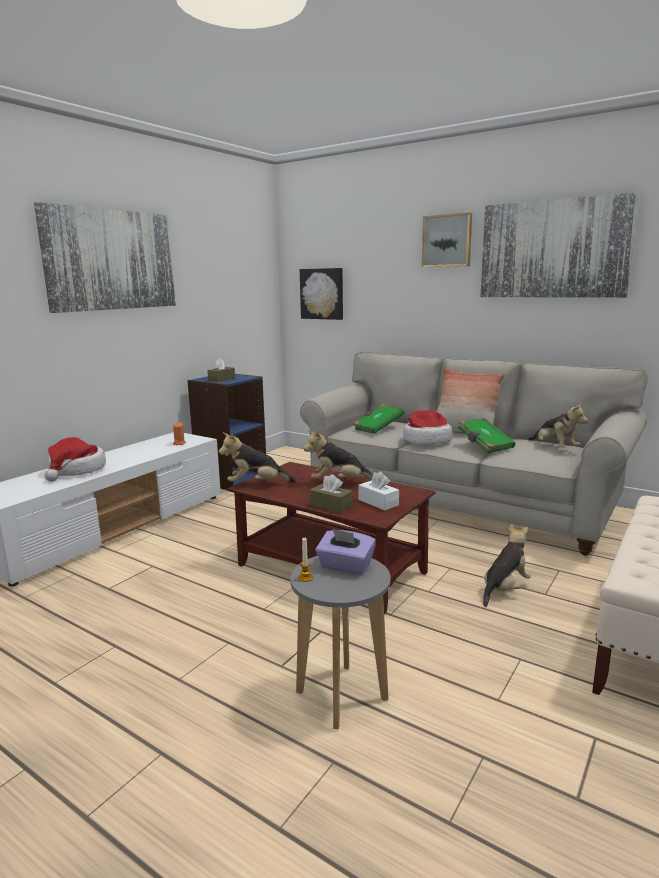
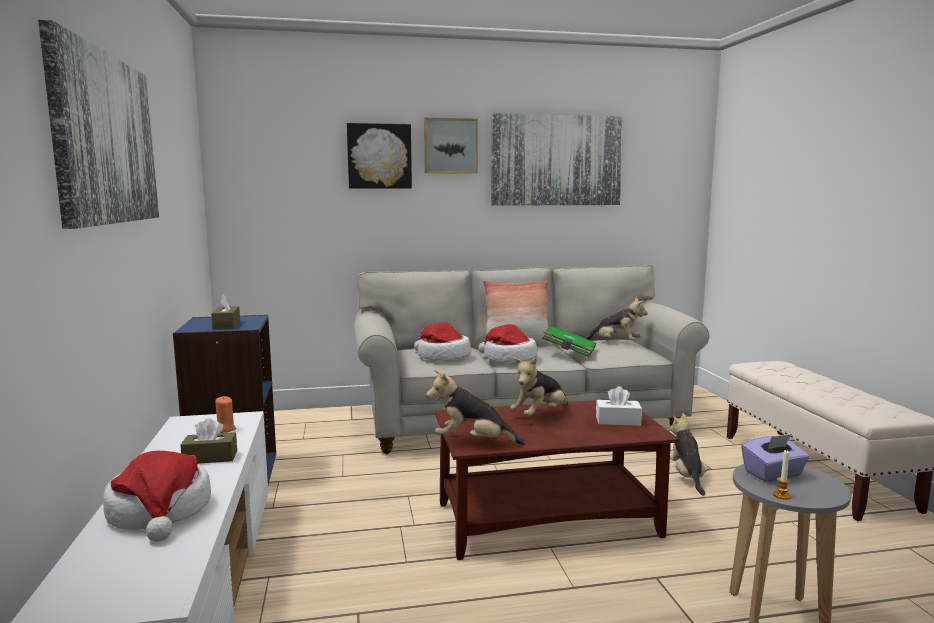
camera: 45 degrees left, 5 degrees down
(256, 484) = (473, 442): plush toy -> plush toy turned 60 degrees clockwise
(322, 294) = (282, 203): picture -> picture (379, 156)
(331, 506) = (594, 437): brown tissue box -> brown tissue box (210, 457)
(378, 428) = (442, 356): green book -> hat

